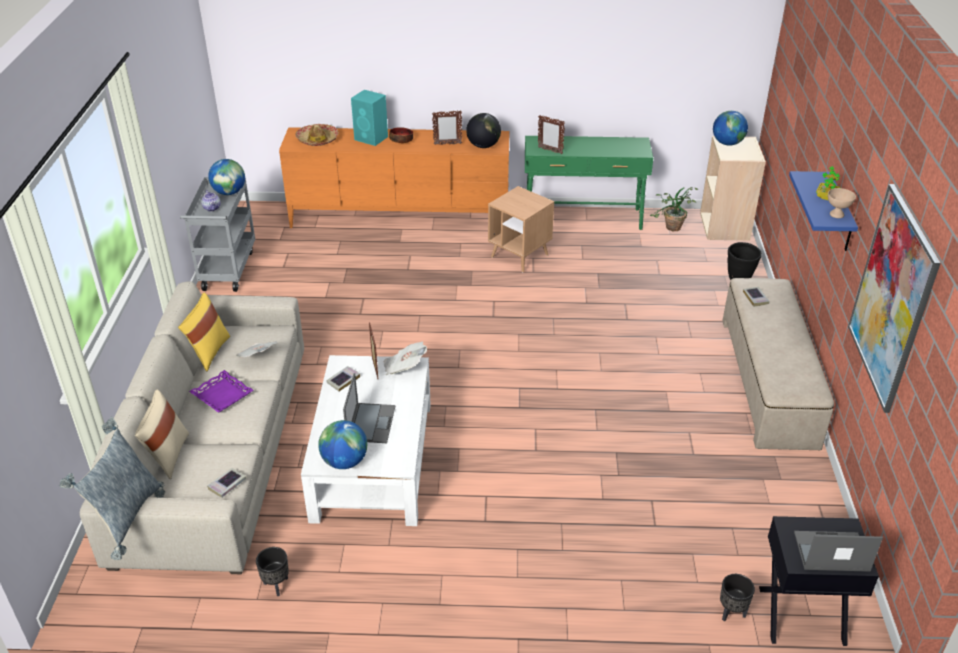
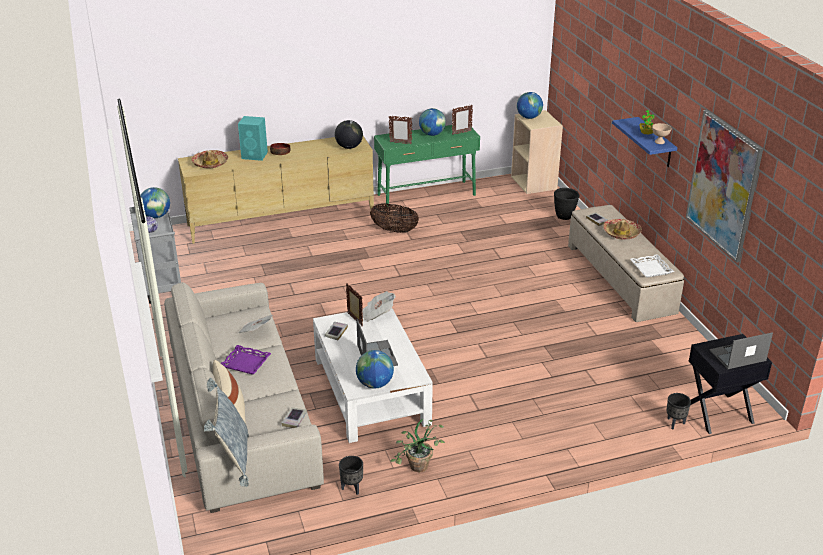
camera: 20 degrees left, 5 degrees down
(209, 352) = (211, 337): yellow pillow -> none
(401, 218) = (282, 219): orange cabinet -> beige cabinet
(447, 144) = (319, 150): picture frame -> picture frame (461, 133)
(519, 256) = (394, 230): brown side table -> basket
(595, 145) = (432, 134): none -> globe
(671, 229) = (496, 191): potted plant -> potted plant (417, 469)
(778, 323) = (621, 233): none -> hat
(791, 384) = (651, 269): none -> white tray

